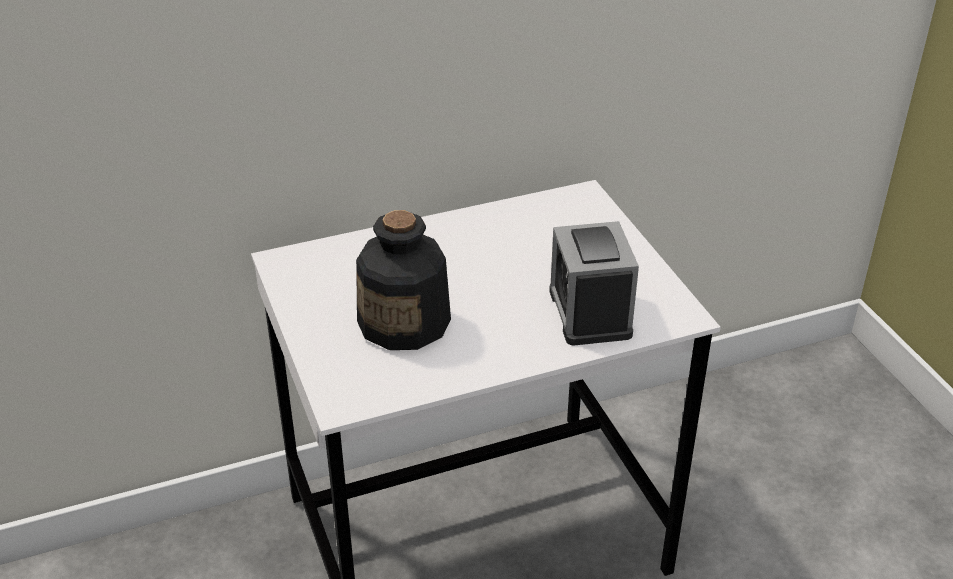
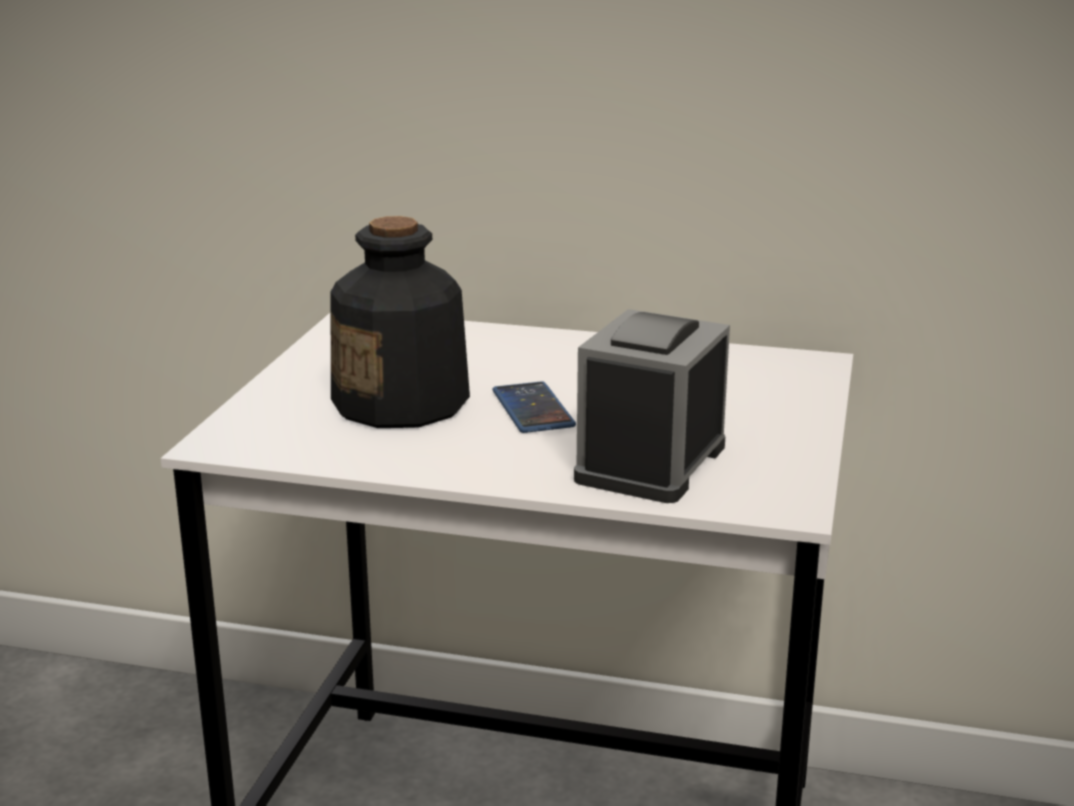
camera: 35 degrees right, 15 degrees down
(483, 296) = (533, 409): none -> phone

